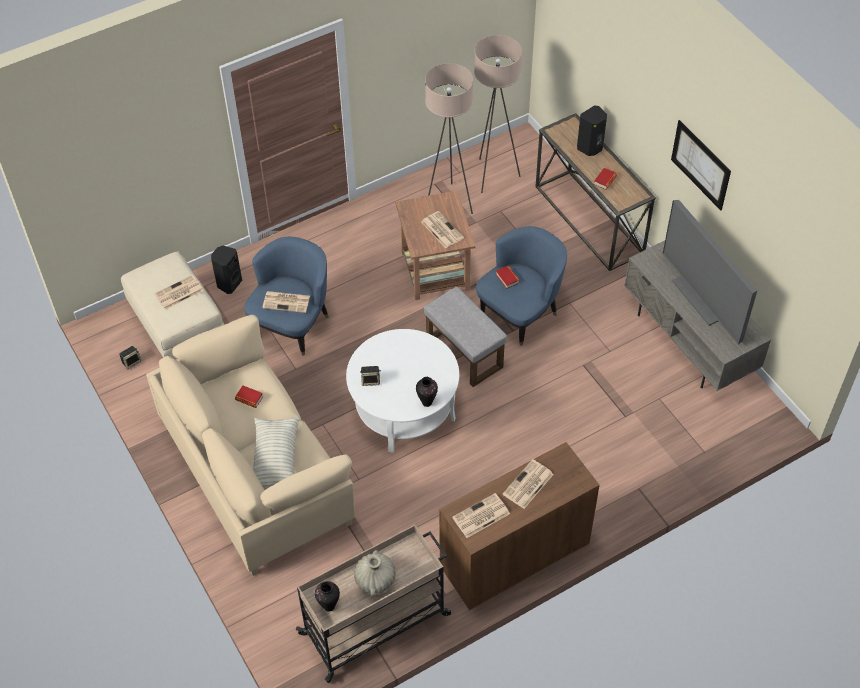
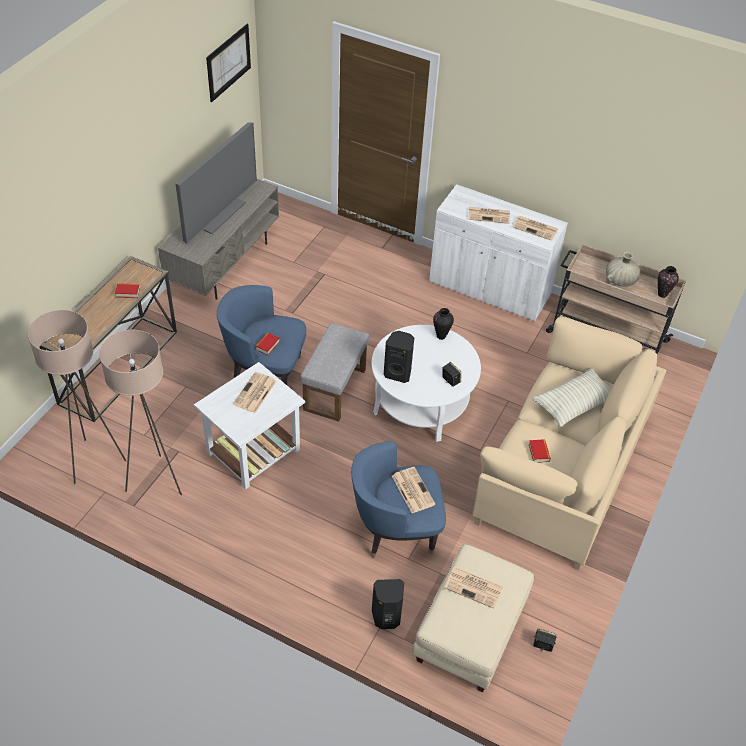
camera: 125 degrees left, 5 degrees down
(435, 271) = (254, 451): brown side table -> white side table
(514, 555) = (489, 289): brown cabinet -> white cabinet
(590, 148) = (87, 316): black speaker -> black speaker (398, 373)
(700, 164) = (146, 157): picture -> picture (228, 62)

